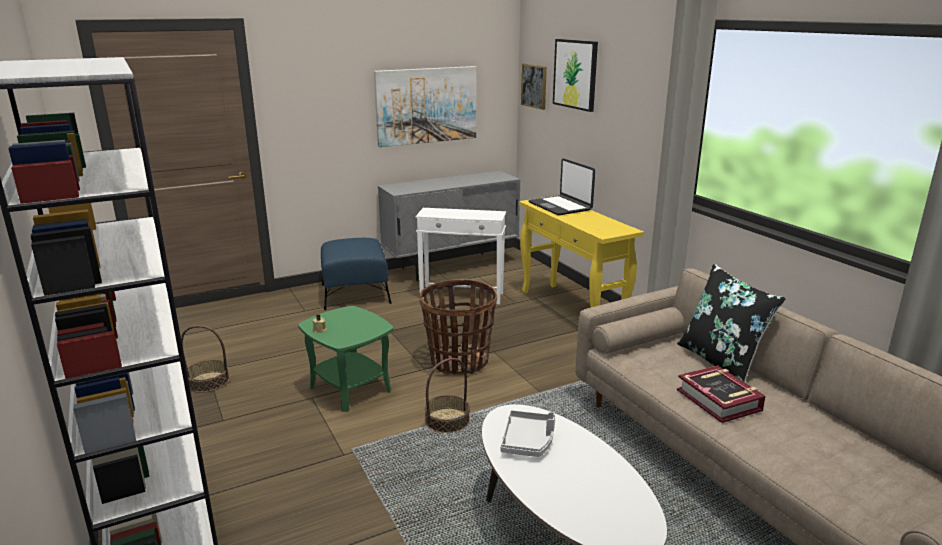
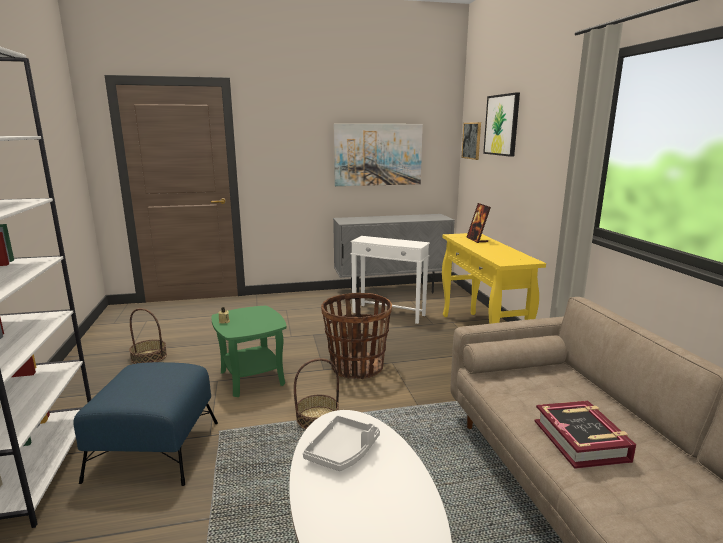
camera: 15 degrees right, 5 degrees down
(355, 293) = (304, 303): blue ottoman -> blue ottoman (155, 449)
(560, 206) = (477, 240): laptop -> picture frame
(721, 362) = (600, 398): black pillow -> none

